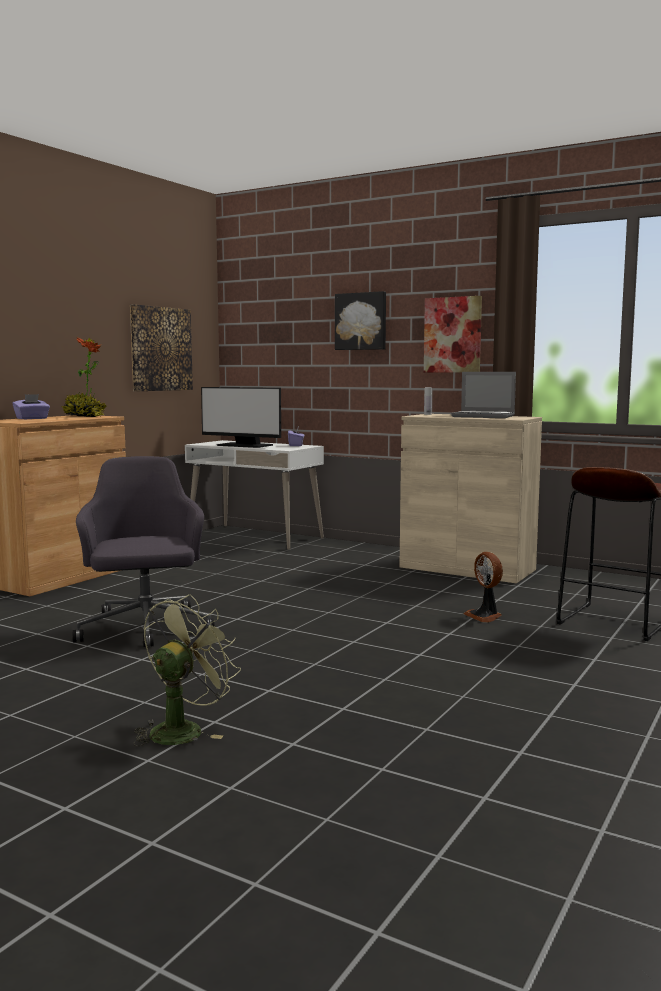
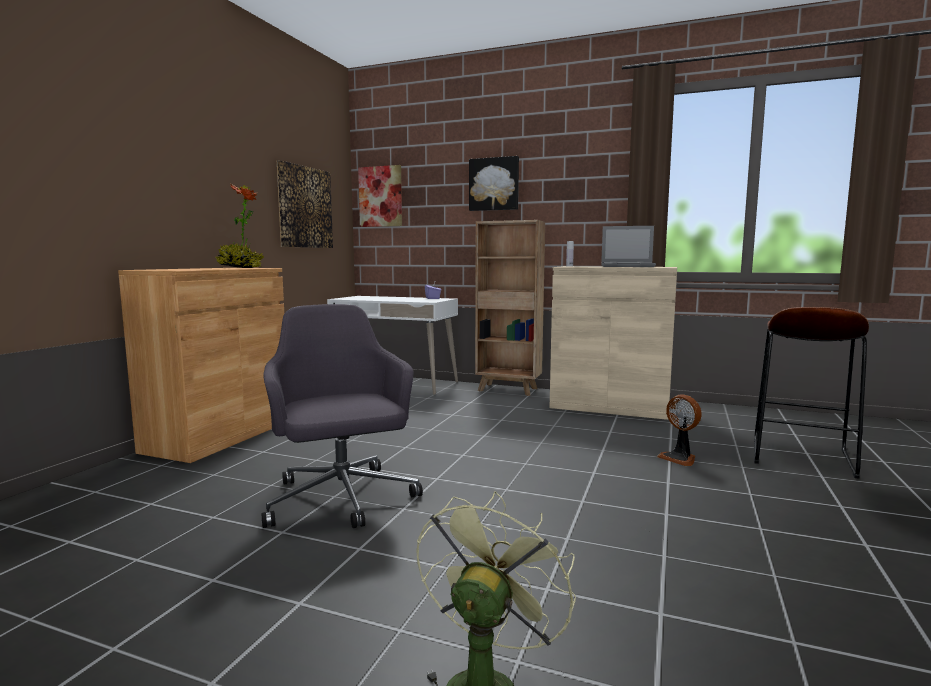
camera: 10 degrees left, 0 degrees up
(32, 418) = (184, 268): purple tissue box -> none
(244, 445) = (385, 299): monitor -> none
(372, 548) = (509, 390): none -> brown bookcase
(452, 335) = (584, 195): picture -> picture (380, 196)

